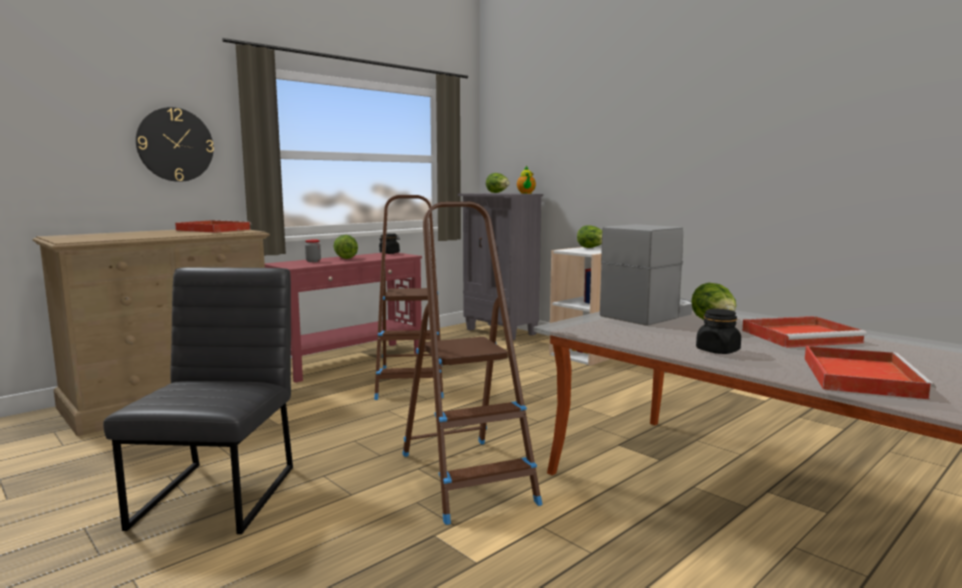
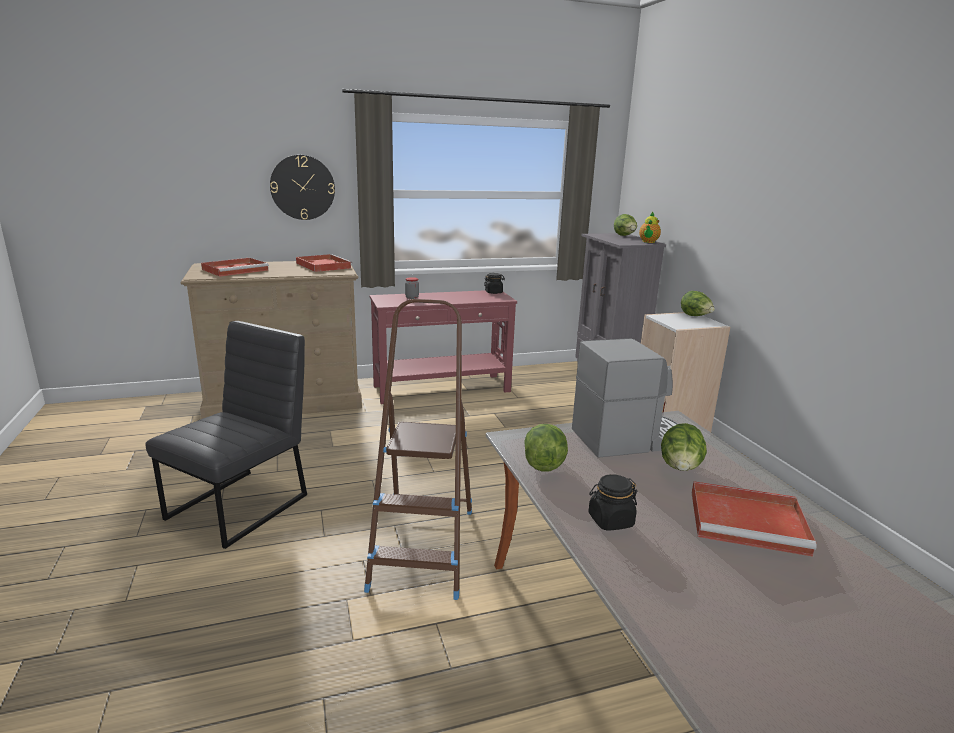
camera: 25 degrees right, 10 degrees up
(345, 258) = (444, 296): lettuce -> lettuce (544, 463)
(411, 381) = (471, 424): brown step ladder -> none
(859, 376) = (707, 614): red tray -> red tray (236, 269)

